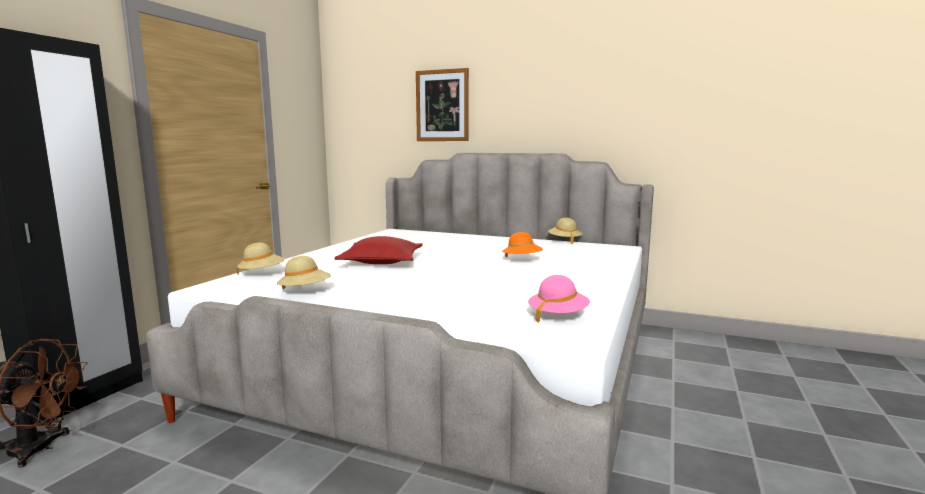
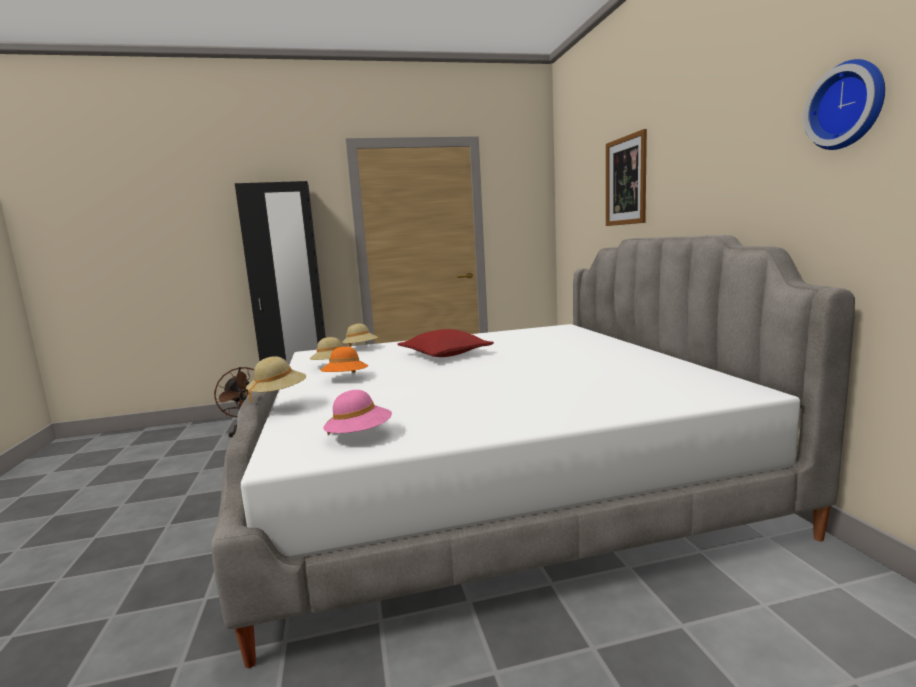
camera: 55 degrees right, 0 degrees up
(522, 260) = (553, 378): orange hat -> orange hat (346, 379)
(564, 241) = (701, 366): beige hat -> beige hat (278, 395)
(640, 87) = (848, 106): none -> wall clock

